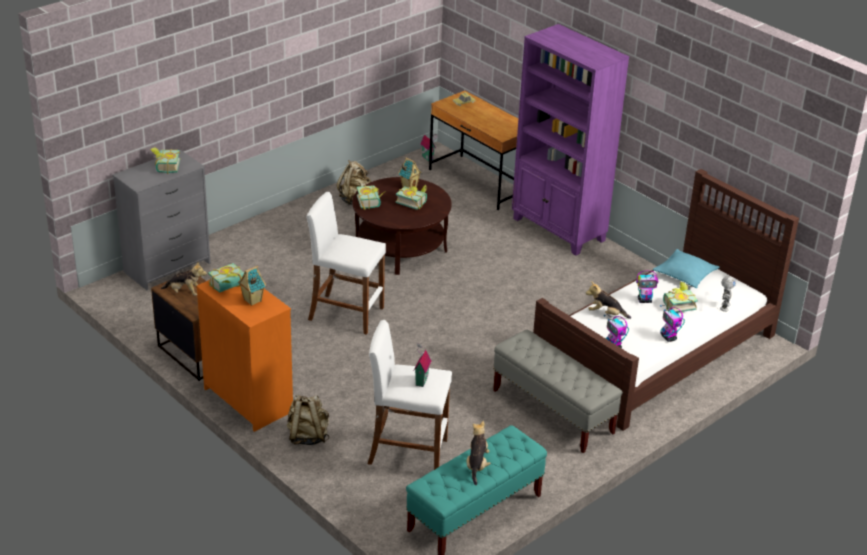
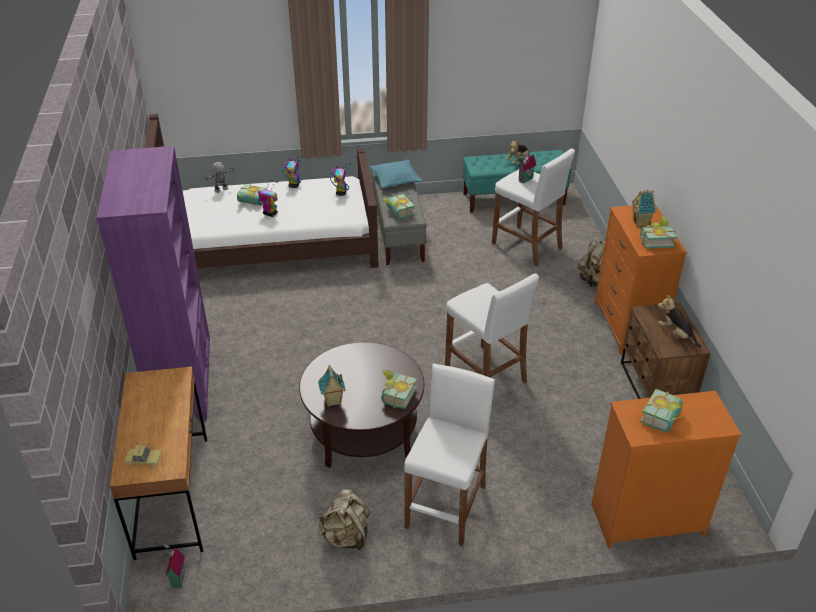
camera: 145 degrees left, 5 degrees up
(167, 267) = (646, 519): grey dresser -> orange dresser
(306, 231) = (446, 506): none -> white stool
(412, 202) = (351, 378): book -> book (397, 213)
(606, 314) = (313, 215): plush toy -> none
(685, 274) = (207, 221): turquoise pillow -> turquoise pillow (395, 179)

